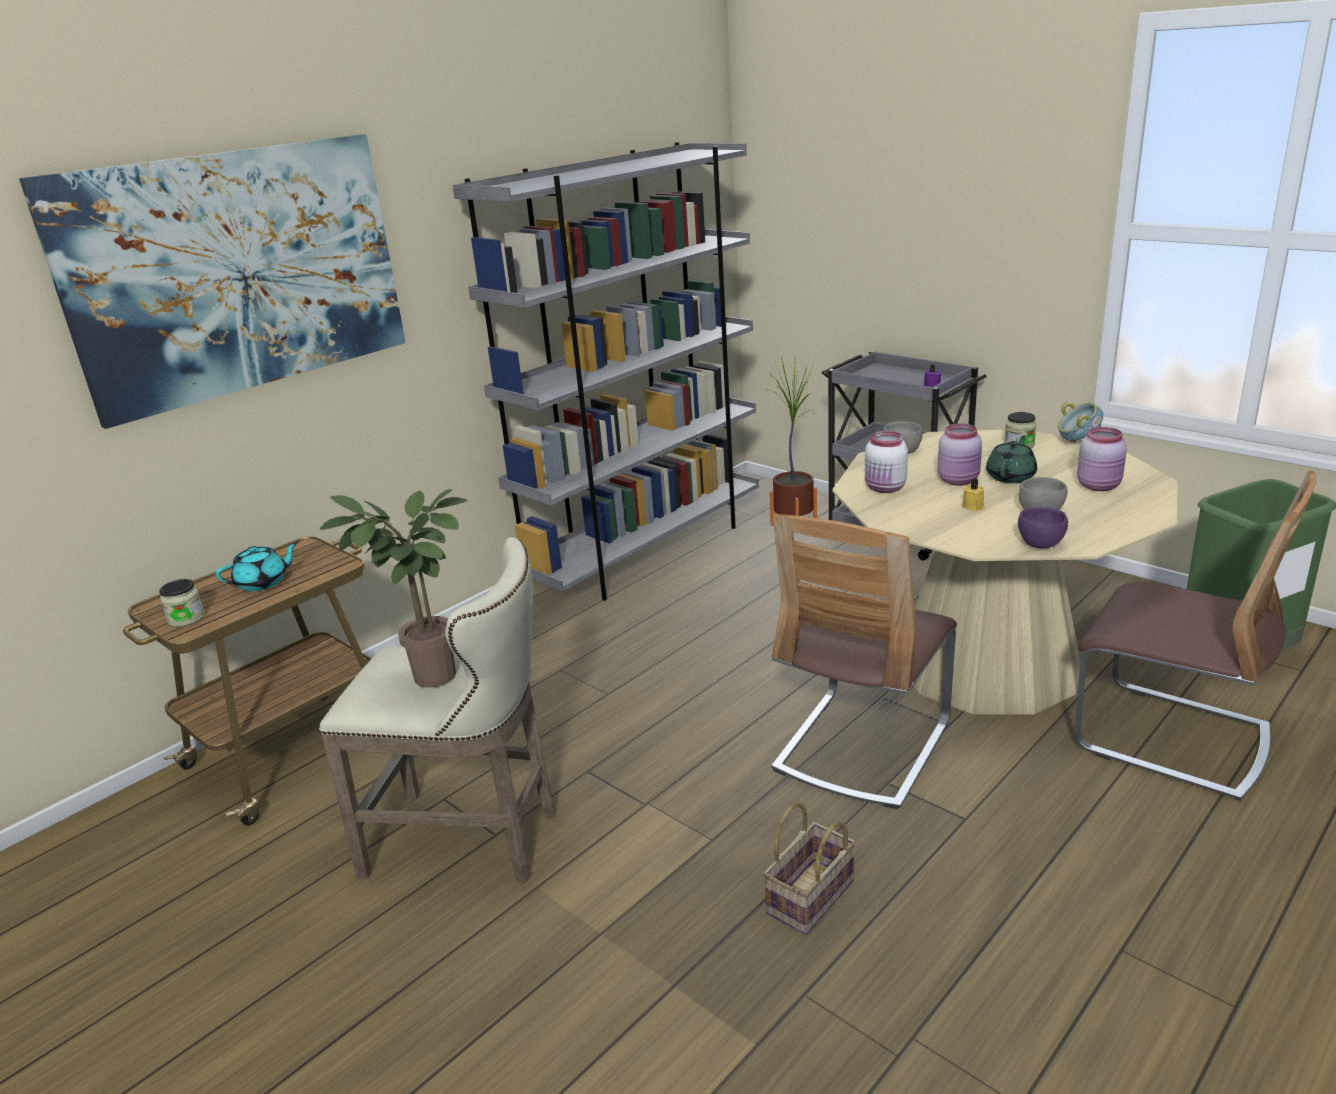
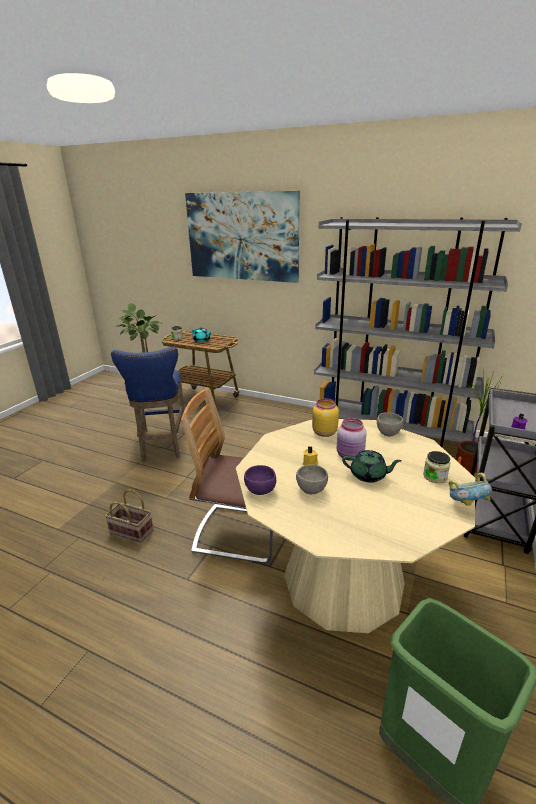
camera: 70 degrees right, 0 degrees up
(472, 841) = (162, 445): beige stool -> blue stool
(885, 488) = (323, 433): white jar -> yellow jar
(1100, 486) = (374, 516): pink jar -> none
(1171, 738) = (289, 691): chair -> none

